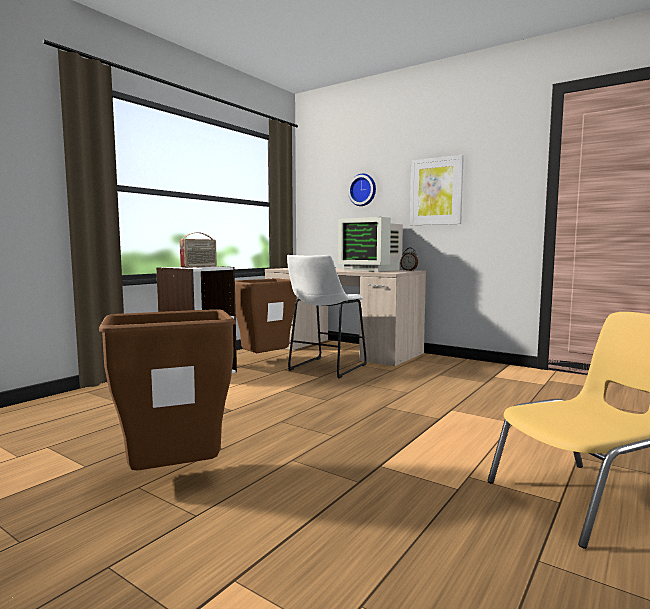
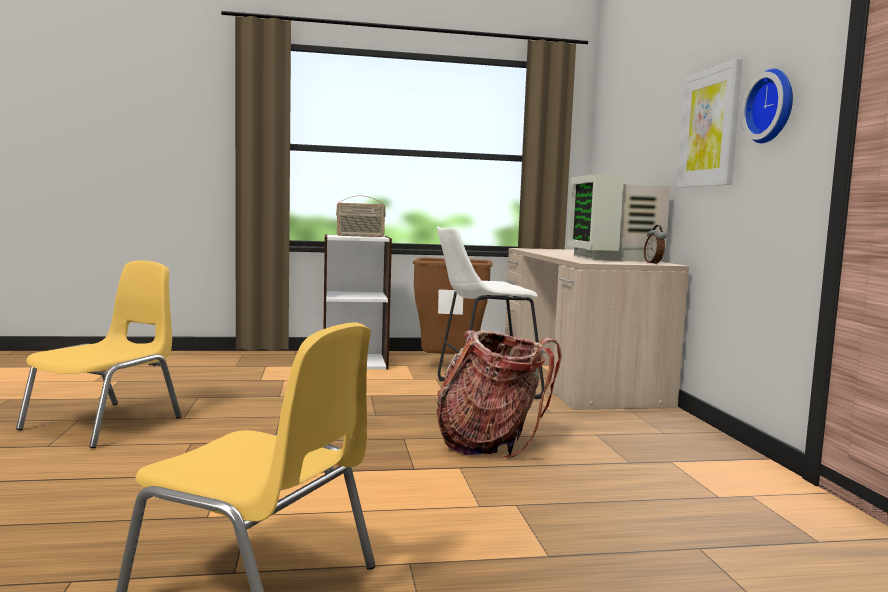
camera: 45 degrees right, 0 degrees up
(176, 478) = (106, 423): brown trash can -> yellow chair
(363, 190) = (643, 131): wall clock -> wall clock (772, 106)
(423, 394) = (491, 444): none -> backpack

